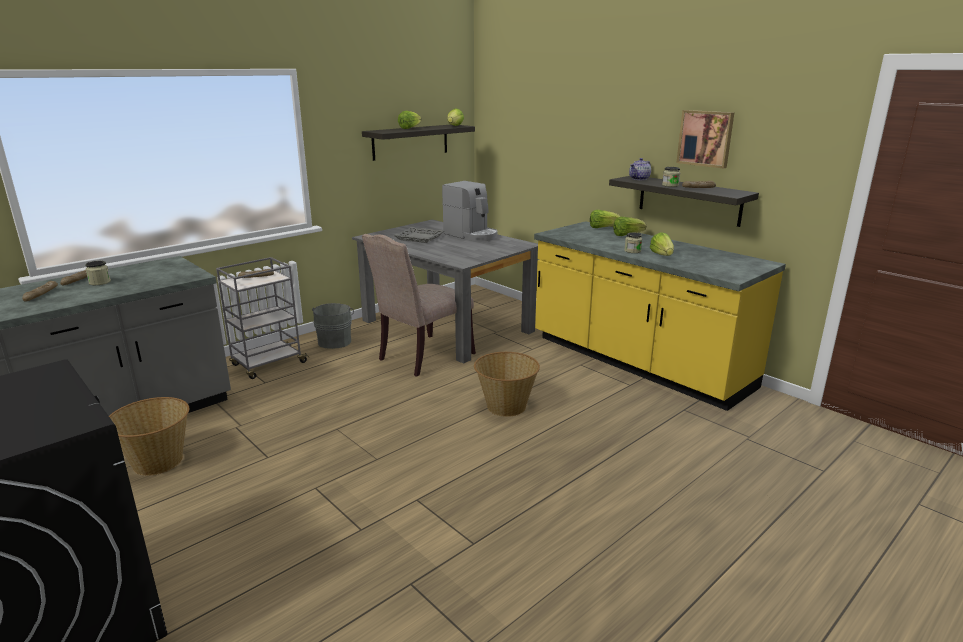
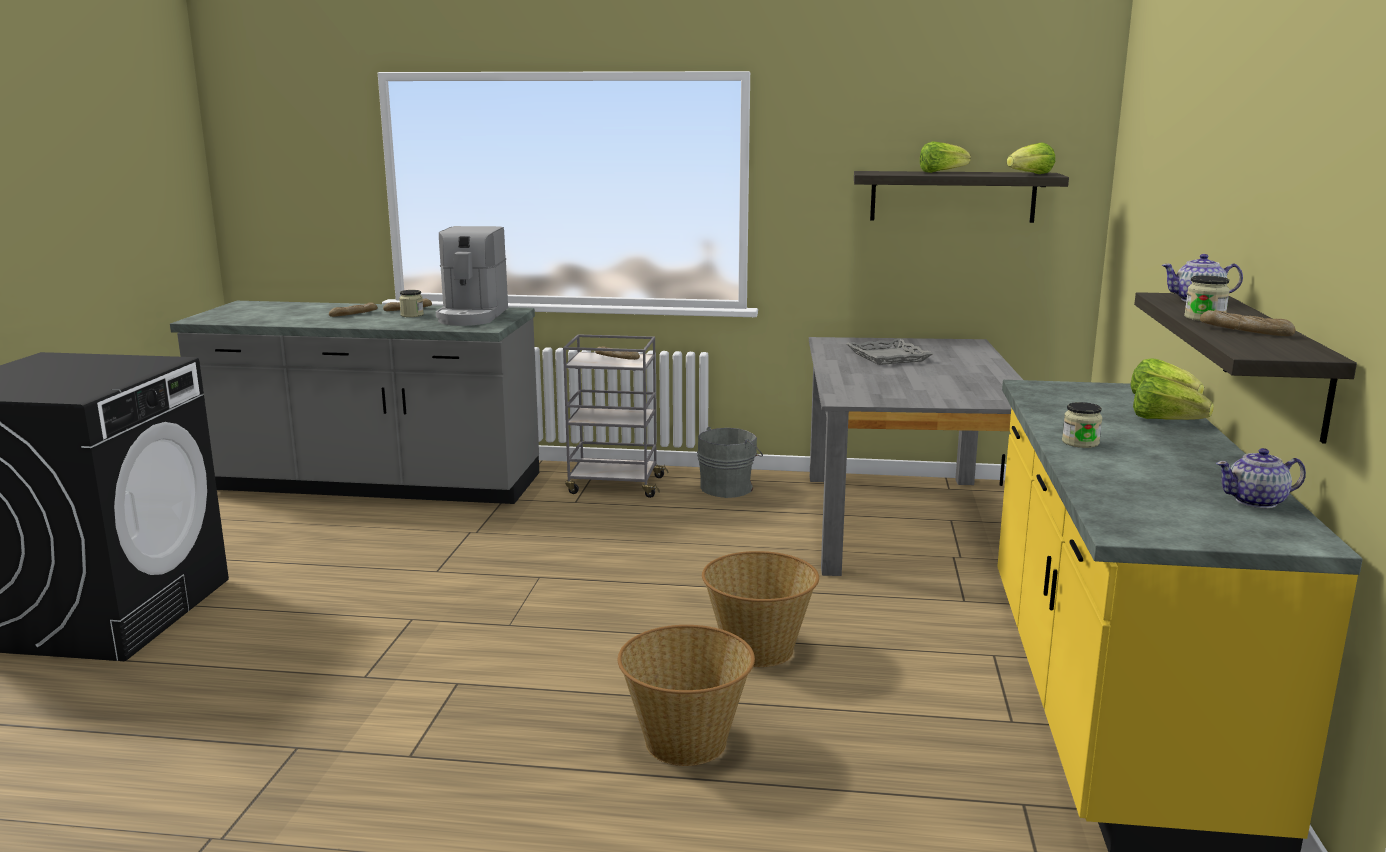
camera: 50 degrees right, 5 degrees down
(157, 461) = (366, 532): basket -> basket (686, 741)
(422, 357) = (787, 546): beige chair -> none
(472, 235) = (976, 371): coffee machine -> coffee machine (472, 316)
(662, 255) = (1112, 463): lettuce -> none
(705, 138) = (1309, 219): picture -> none
(724, 255) = (1256, 501): none -> teapot

